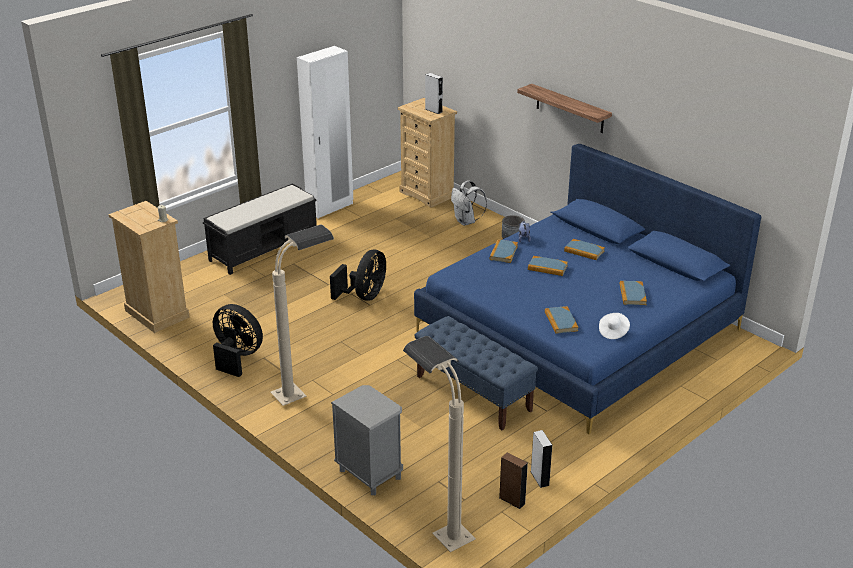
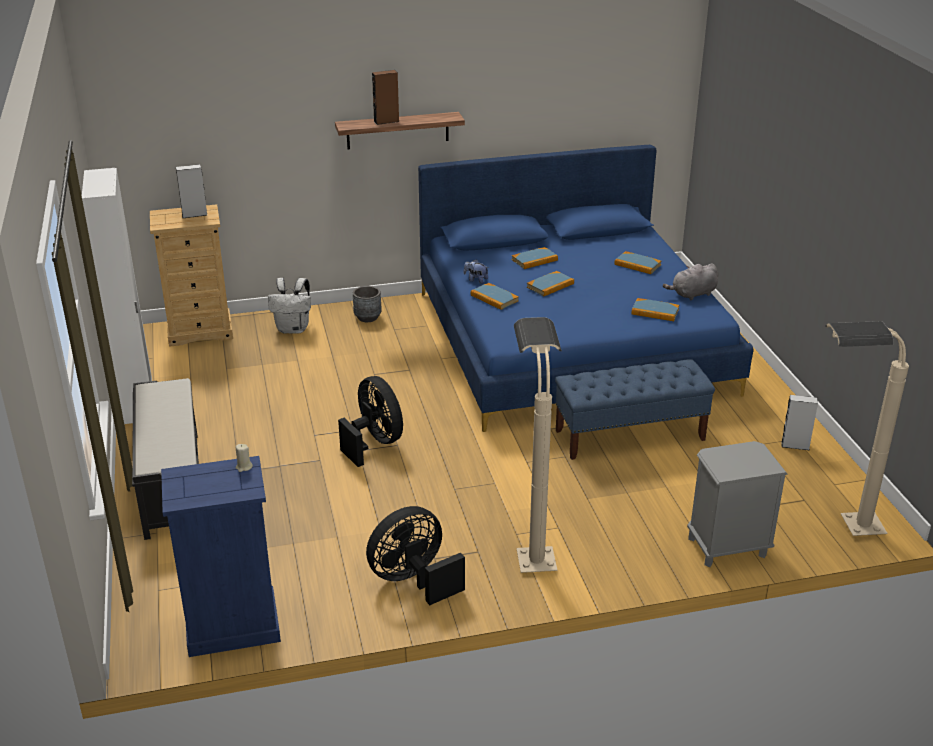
camera: 60 degrees left, 0 degrees up
(156, 314) = (232, 626): beige dresser -> blue dresser
(512, 500) = (820, 472): brown speaker -> brown speaker (386, 121)
(613, 332) = (692, 294): white hat -> grey plush toy

